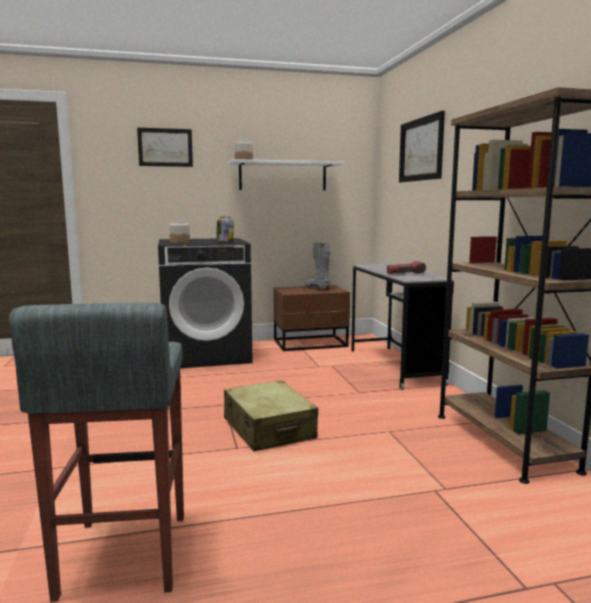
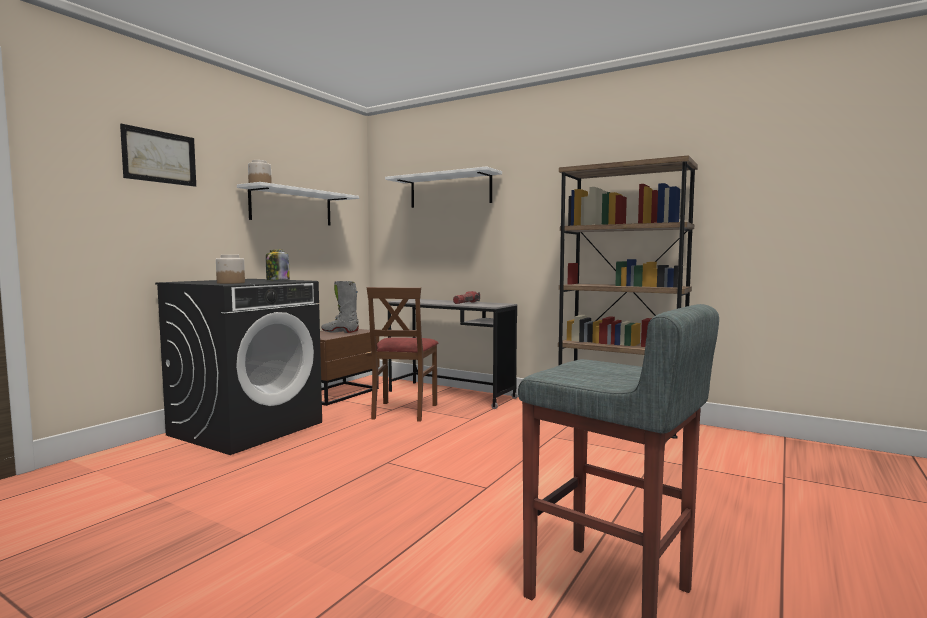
camera: 45 degrees left, 5 degrees down
(269, 429) = (474, 465): beige suitcase -> none
(323, 370) = (403, 411): none -> brown chair
(421, 149) = (450, 190): picture -> white shelf

